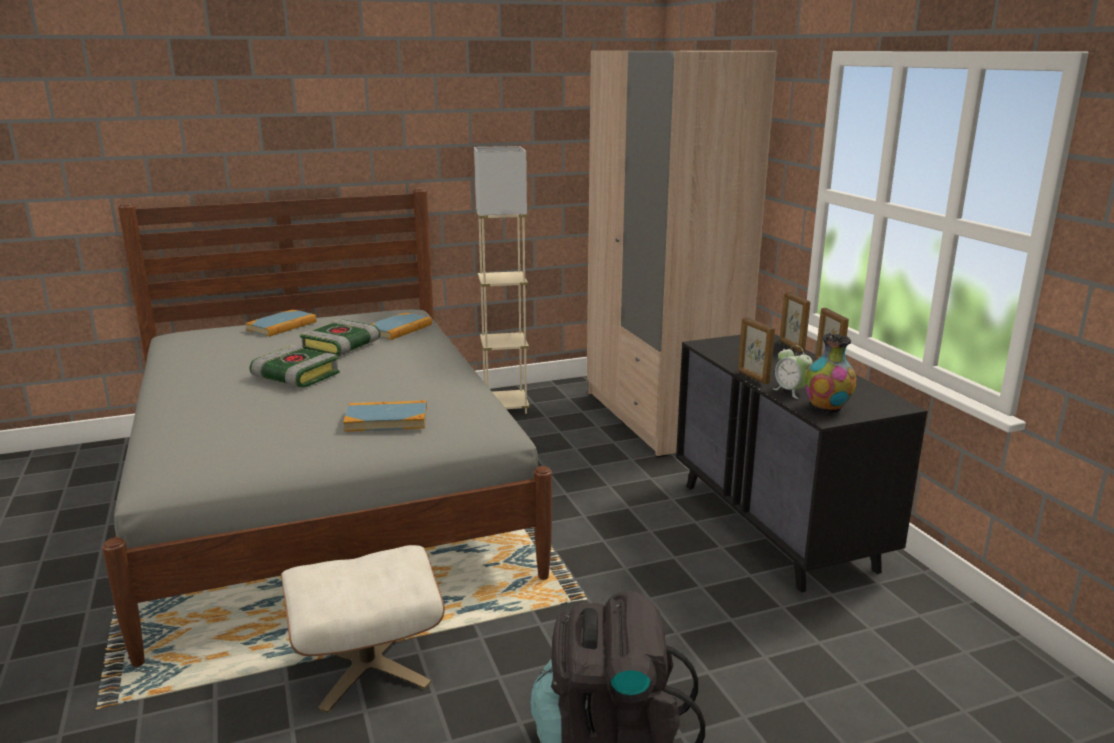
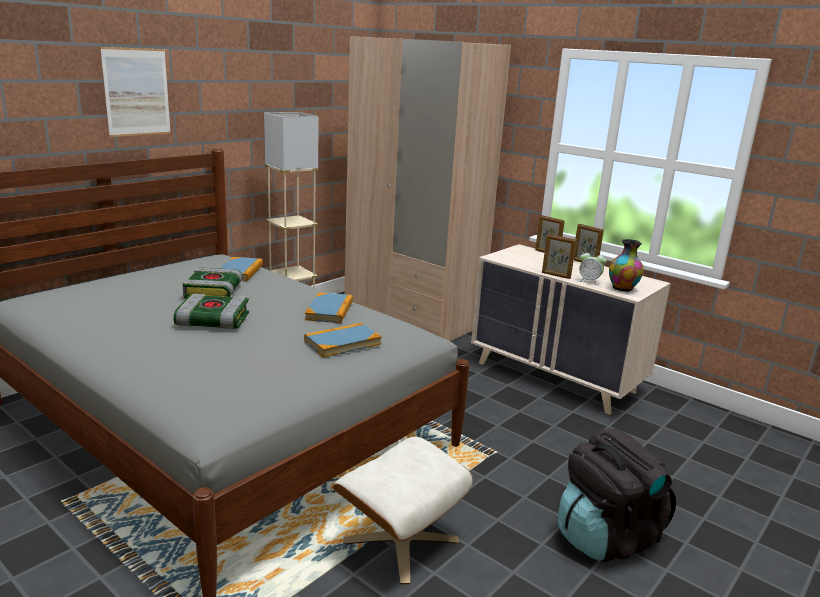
camera: 30 degrees left, 0 degrees up
(281, 326) = (127, 280): book -> book (329, 310)
(324, 125) = (137, 92): none -> picture
(776, 526) = (556, 377): black dresser -> beige dresser

